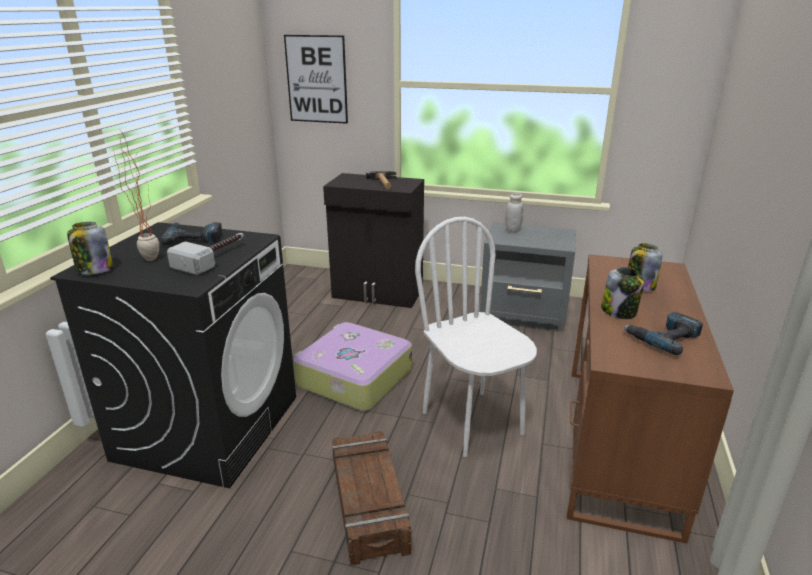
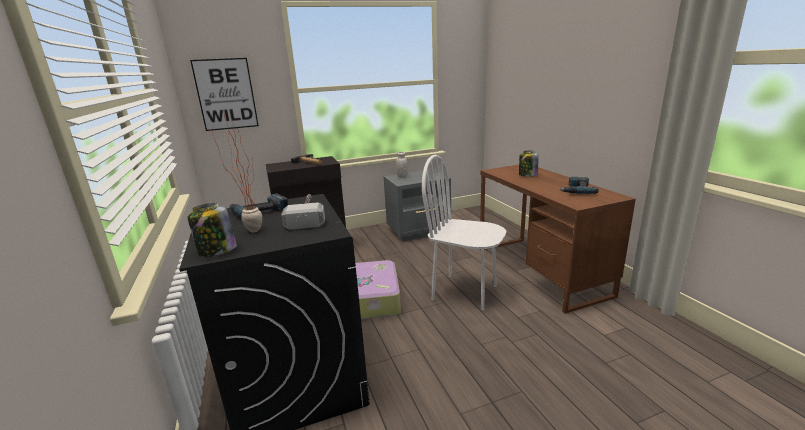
camera: 35 degrees left, 5 degrees down
(369, 503) = (468, 360): crate -> none
(619, 312) = (541, 187): jar -> none

